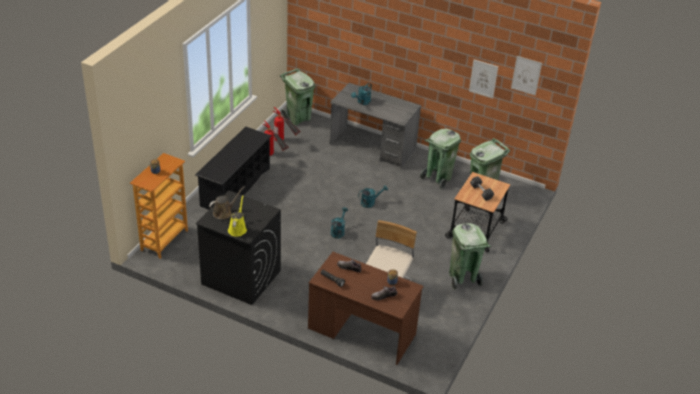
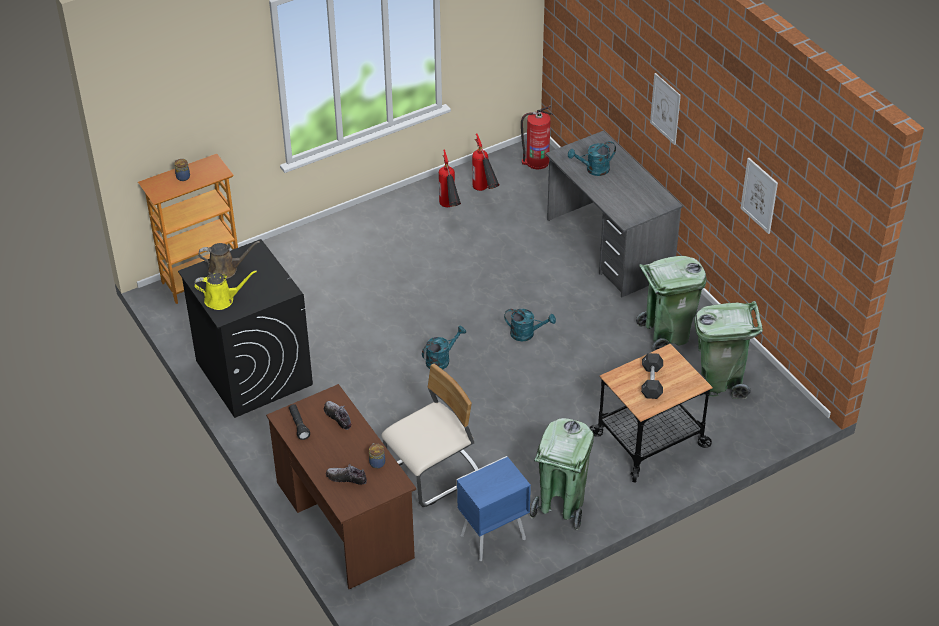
camera: 35 degrees right, 5 degrees up
(235, 187) = (357, 237): black shoe rack -> none
(237, 228) = (222, 299): yellow watering can -> yellow watering can turned 45 degrees clockwise
(298, 118) = (536, 162): green trash can -> fire extinguisher
(444, 307) = (491, 537): none -> blue nightstand
(526, 75) = (811, 214): picture -> picture (665, 108)

